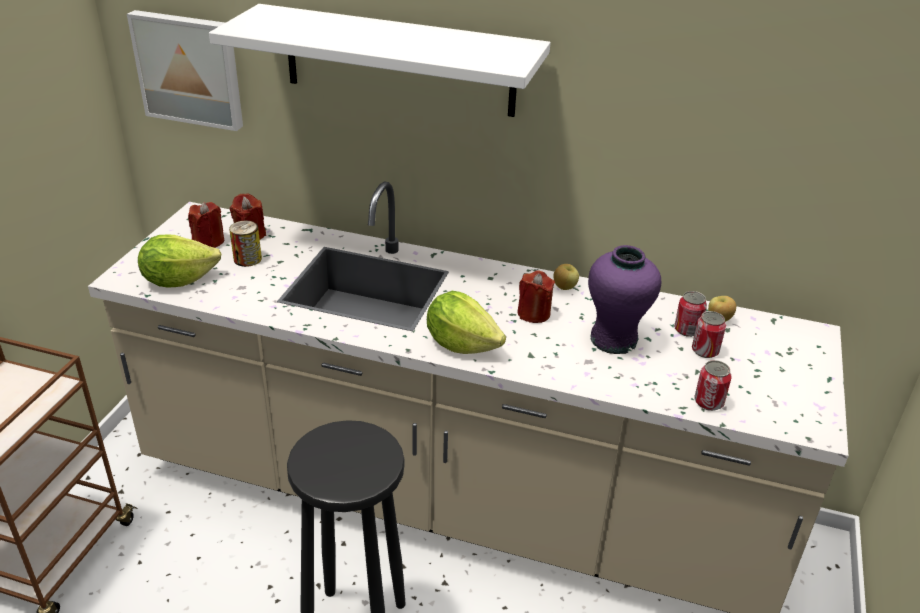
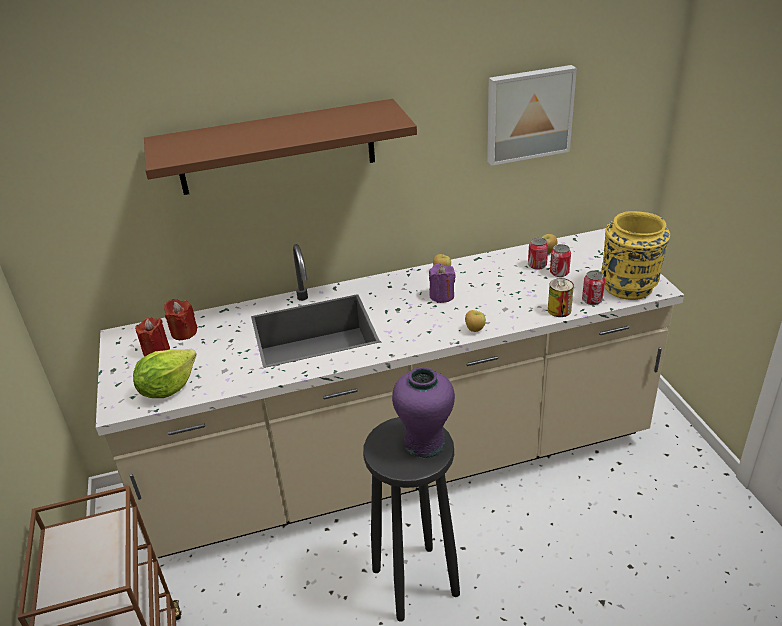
camera: 30 degrees left, 0 degrees up
(190, 69) = (81, 214): picture -> picture (528, 114)
(247, 259) = (204, 349): can -> can (559, 310)
(399, 61) = (277, 147): white shelf -> brown shelf
(461, 344) = (420, 334): lettuce -> none
(526, 367) = (474, 329): none -> apple
(533, 313) = (442, 296): red candle -> purple candle
(614, 339) = (504, 289): purple vase -> purple vase (424, 442)
(779, 410) = (629, 287): none -> yellow vase

